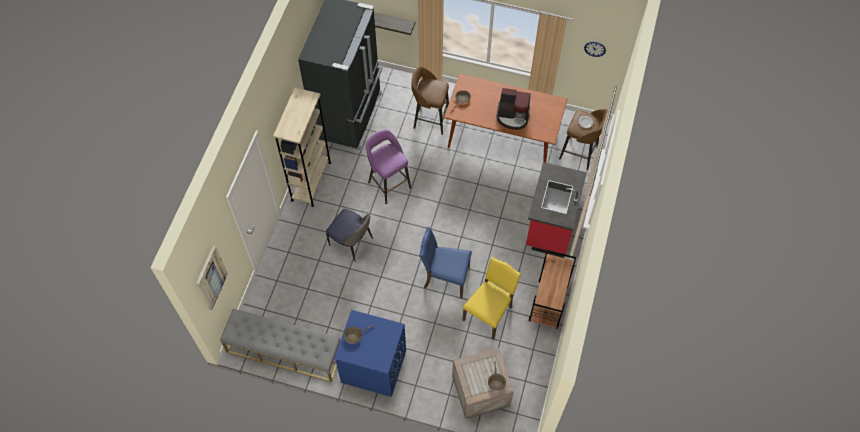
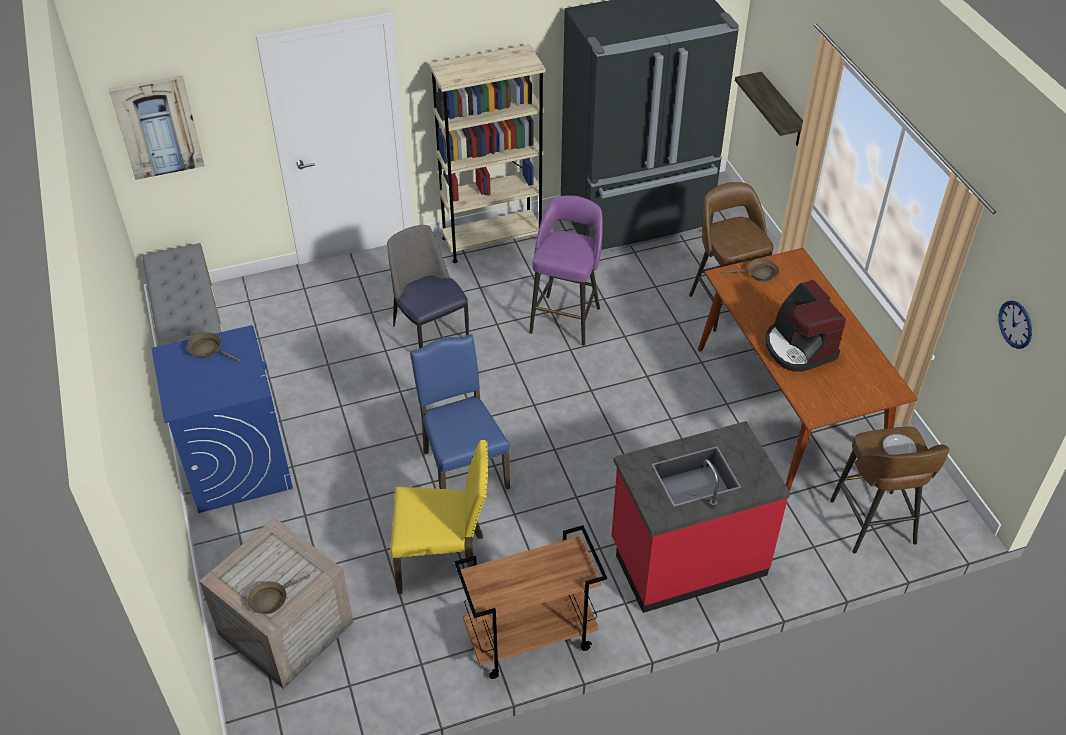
camera: 55 degrees right, 15 degrees down
(352, 243) = (430, 331): chair -> chair turned 150 degrees clockwise

